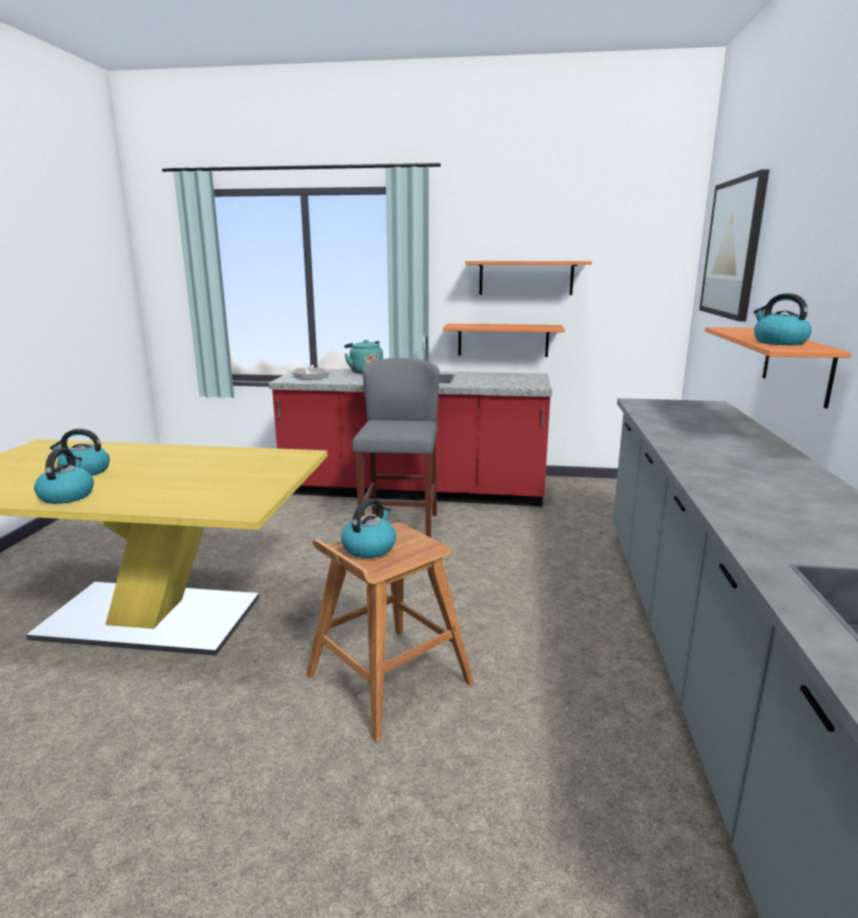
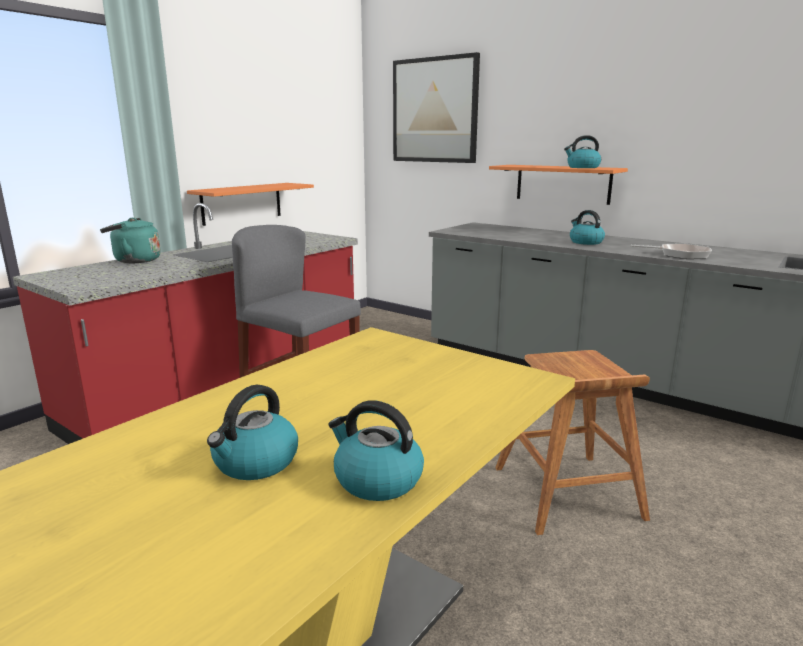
camera: 60 degrees left, 0 degrees up
(311, 376) = (90, 277): frying pan -> frying pan (680, 255)
(369, 548) = (579, 372): kettle -> kettle (585, 242)
(526, 278) = (253, 136): orange shelf -> none

